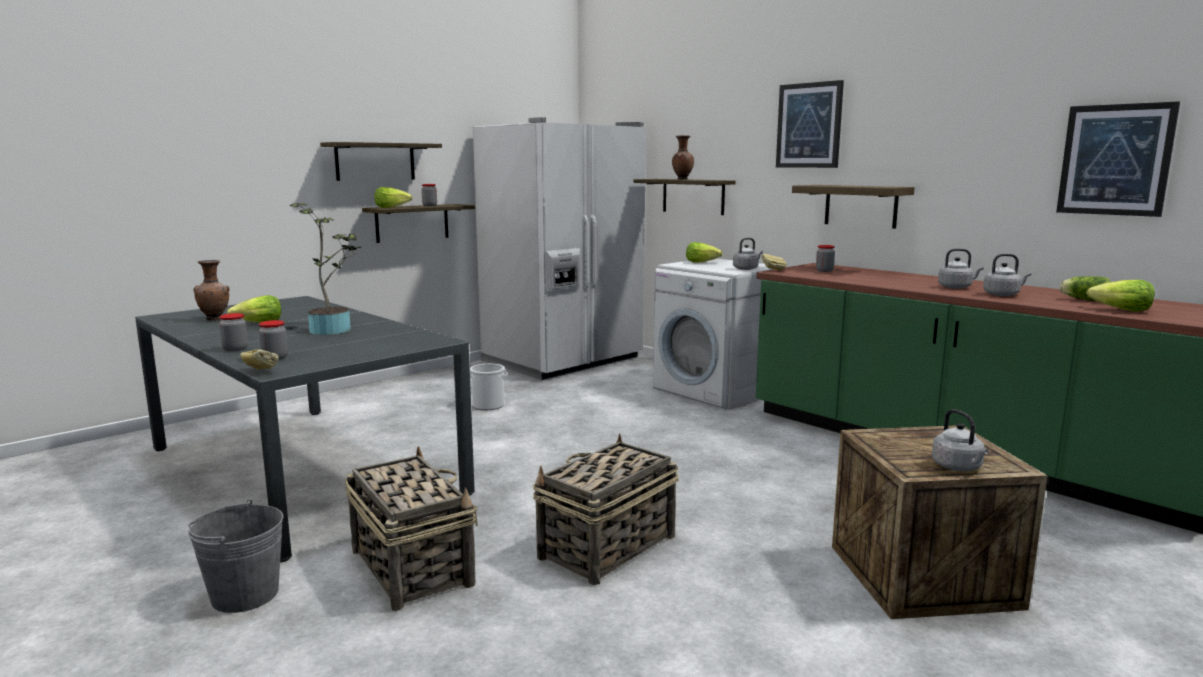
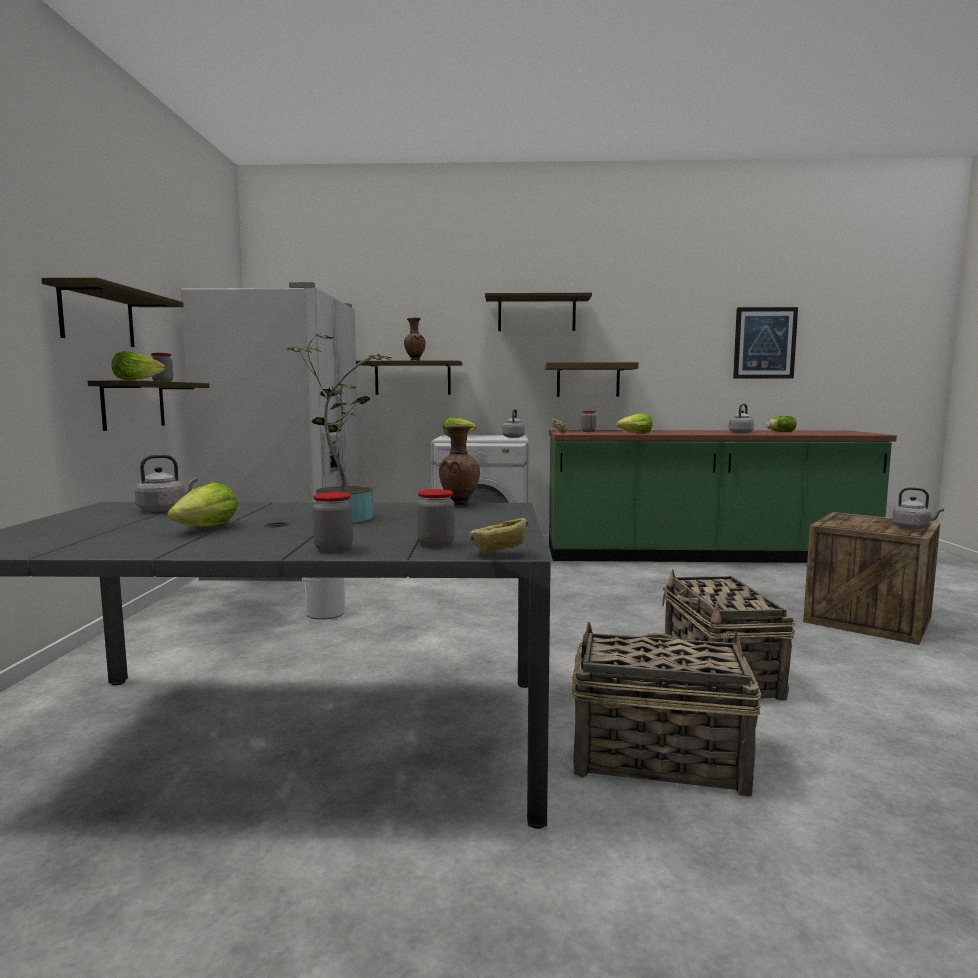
camera: 45 degrees left, 5 degrees down
(215, 319) = (98, 536): brown vase -> brown vase (458, 504)
(245, 595) = (608, 877): grey bucket -> none
(809, 125) = (536, 314): picture -> shelf
(956, 287) = (702, 432): grey kettle -> grey kettle (164, 509)
(1121, 310) = (819, 433): lettuce -> lettuce (636, 433)

